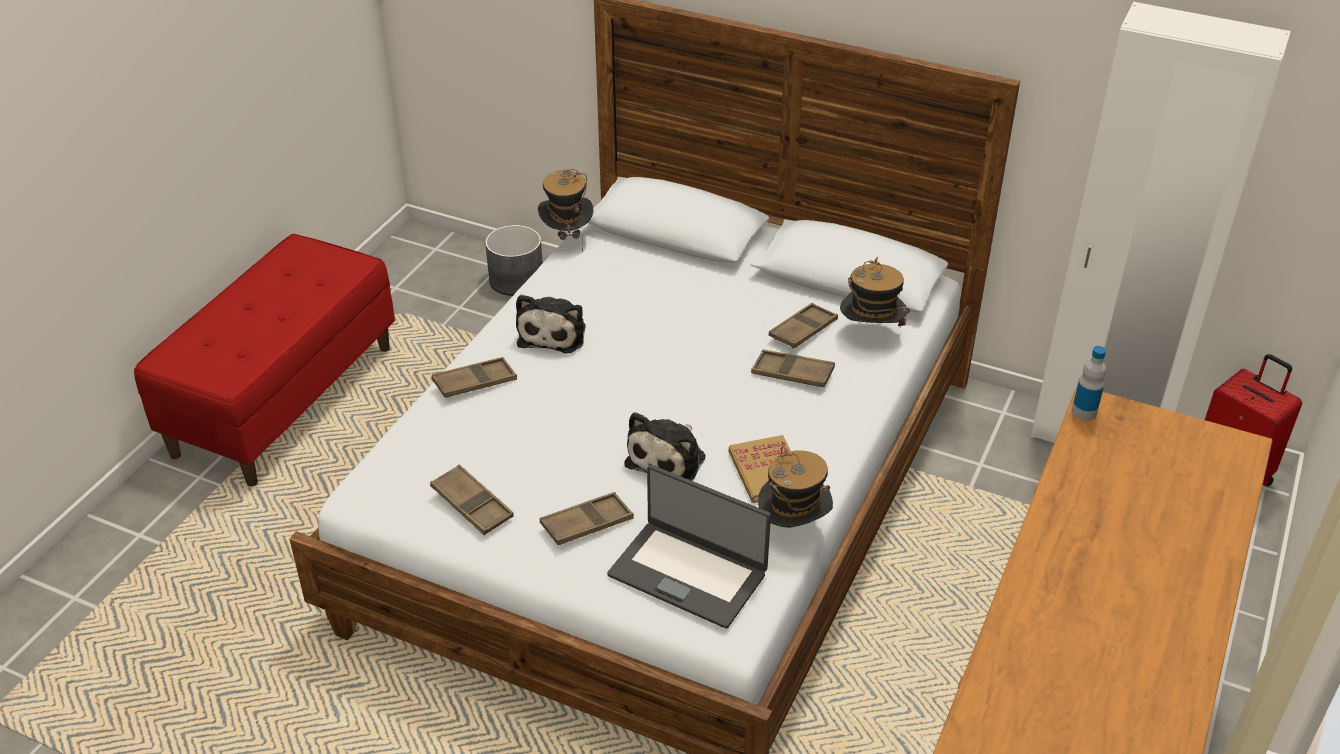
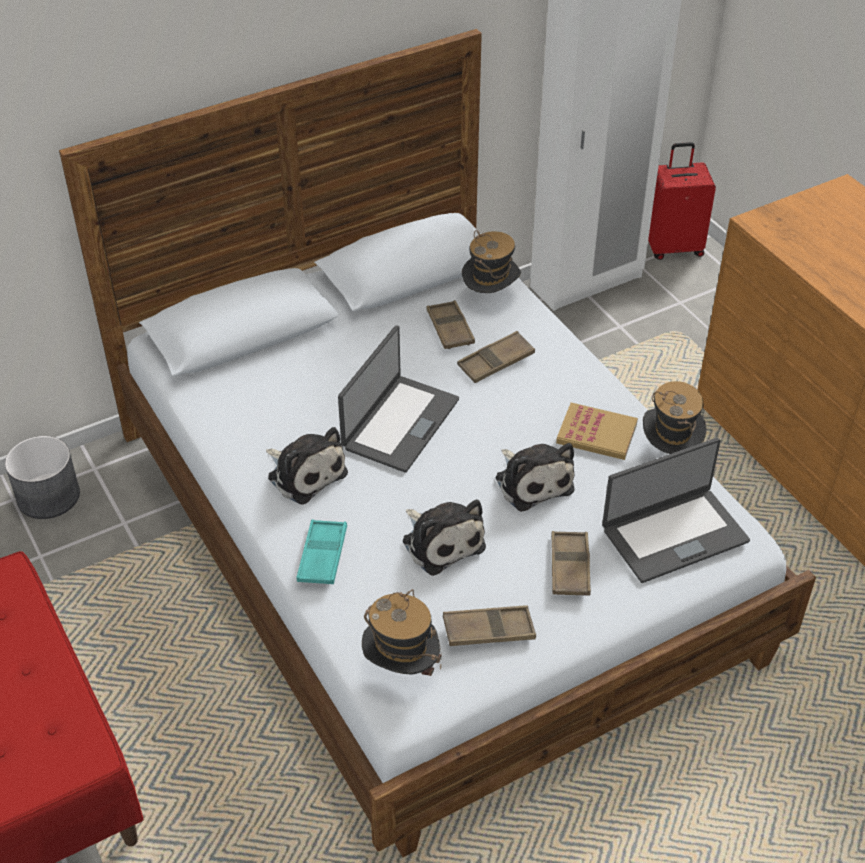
camera: 55 degrees left, 5 degrees up
(475, 382) = (322, 556): brown tray -> turquoise tray
(546, 436) = (441, 541): none -> plush toy
(567, 238) = (176, 400): hat -> hat (401, 668)
(657, 354) = (399, 423): none -> laptop
(1084, 412) = (761, 231): bottle -> none

